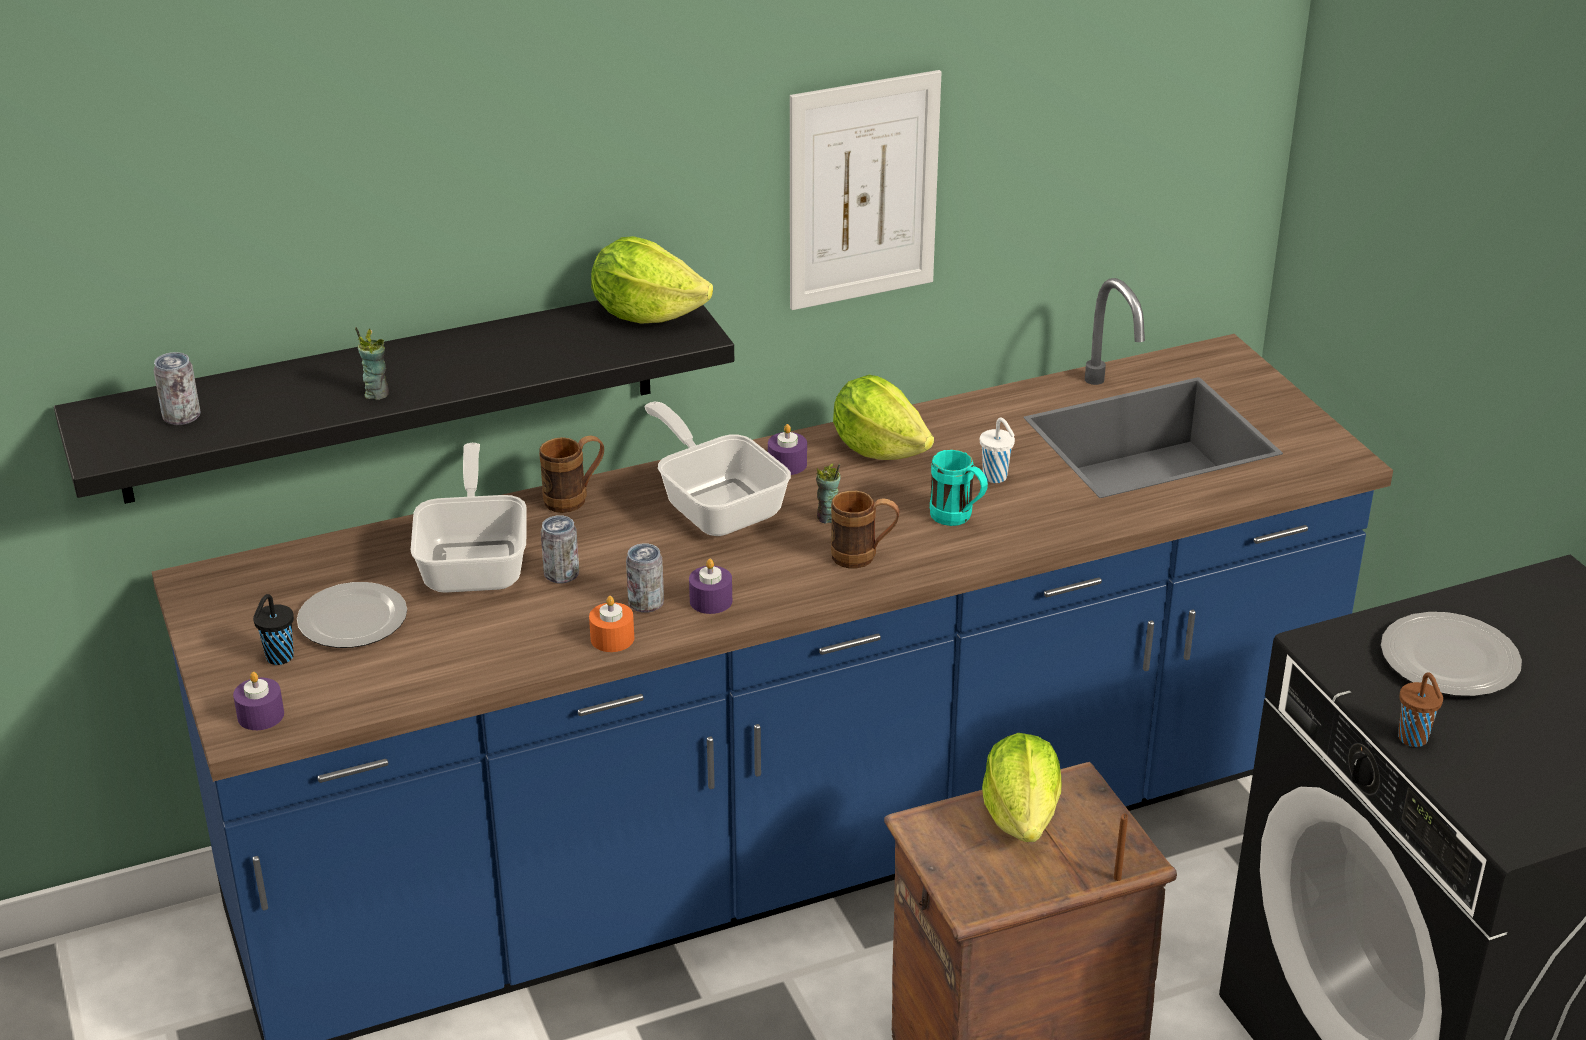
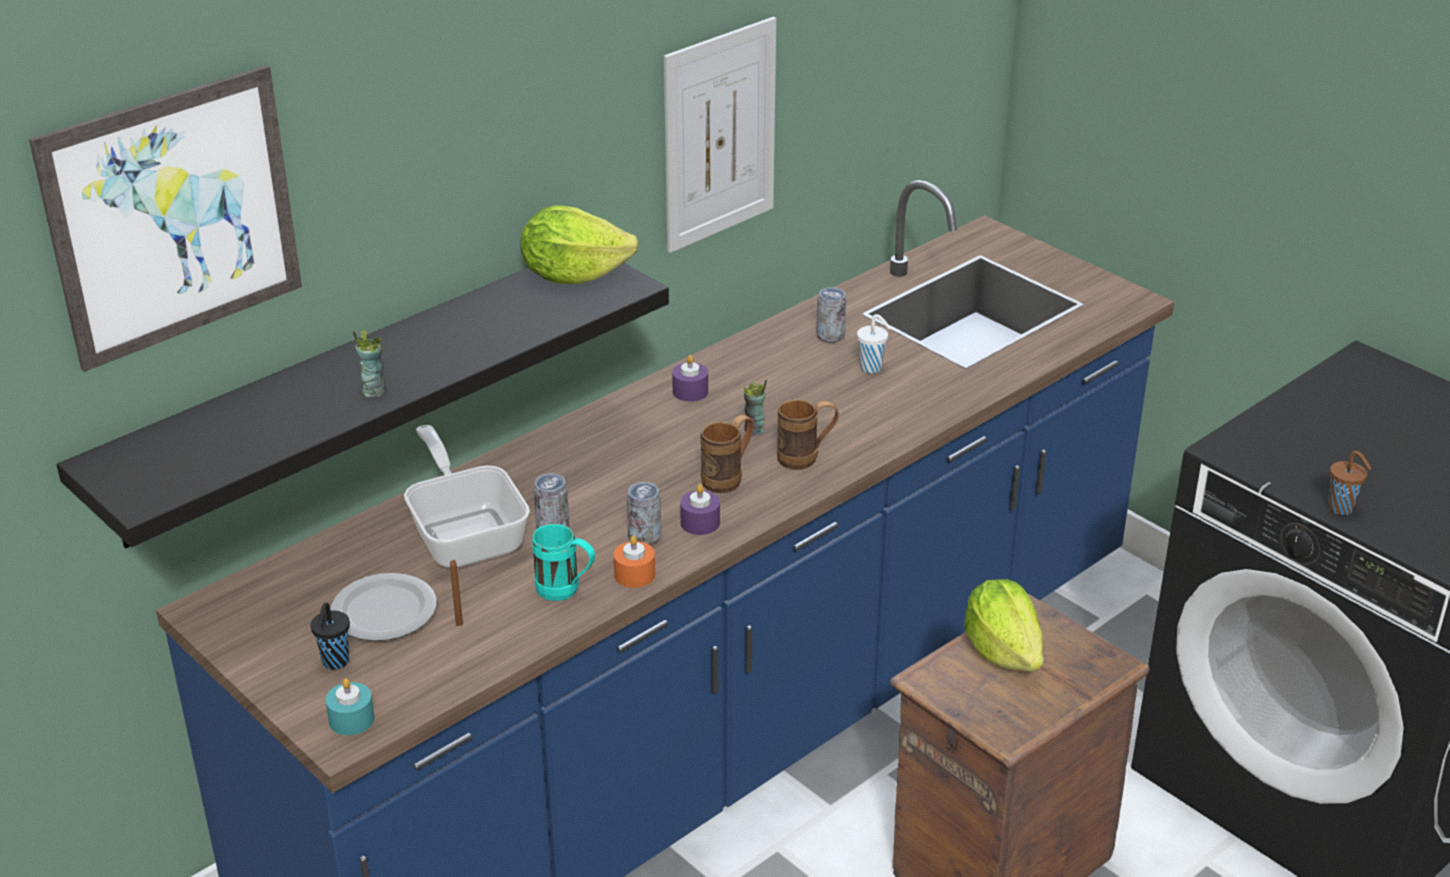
camera: 20 degrees left, 0 degrees up
(181, 416) = (197, 448): can -> can (830, 336)
(190, 183) = (173, 217): none -> picture
(260, 715) = (351, 719): purple candle -> turquoise candle
(575, 499) = (522, 459): brown mug -> brown mug (729, 478)
(717, 504) = (651, 438): frying pan -> none
(879, 448) = (760, 363): lettuce -> none
(958, 519) = (863, 409): turquoise mug -> turquoise mug (566, 591)
(1117, 878) = (1108, 683): brown candle -> brown candle (459, 623)
(1447, 660) = (1324, 441): plate -> none

